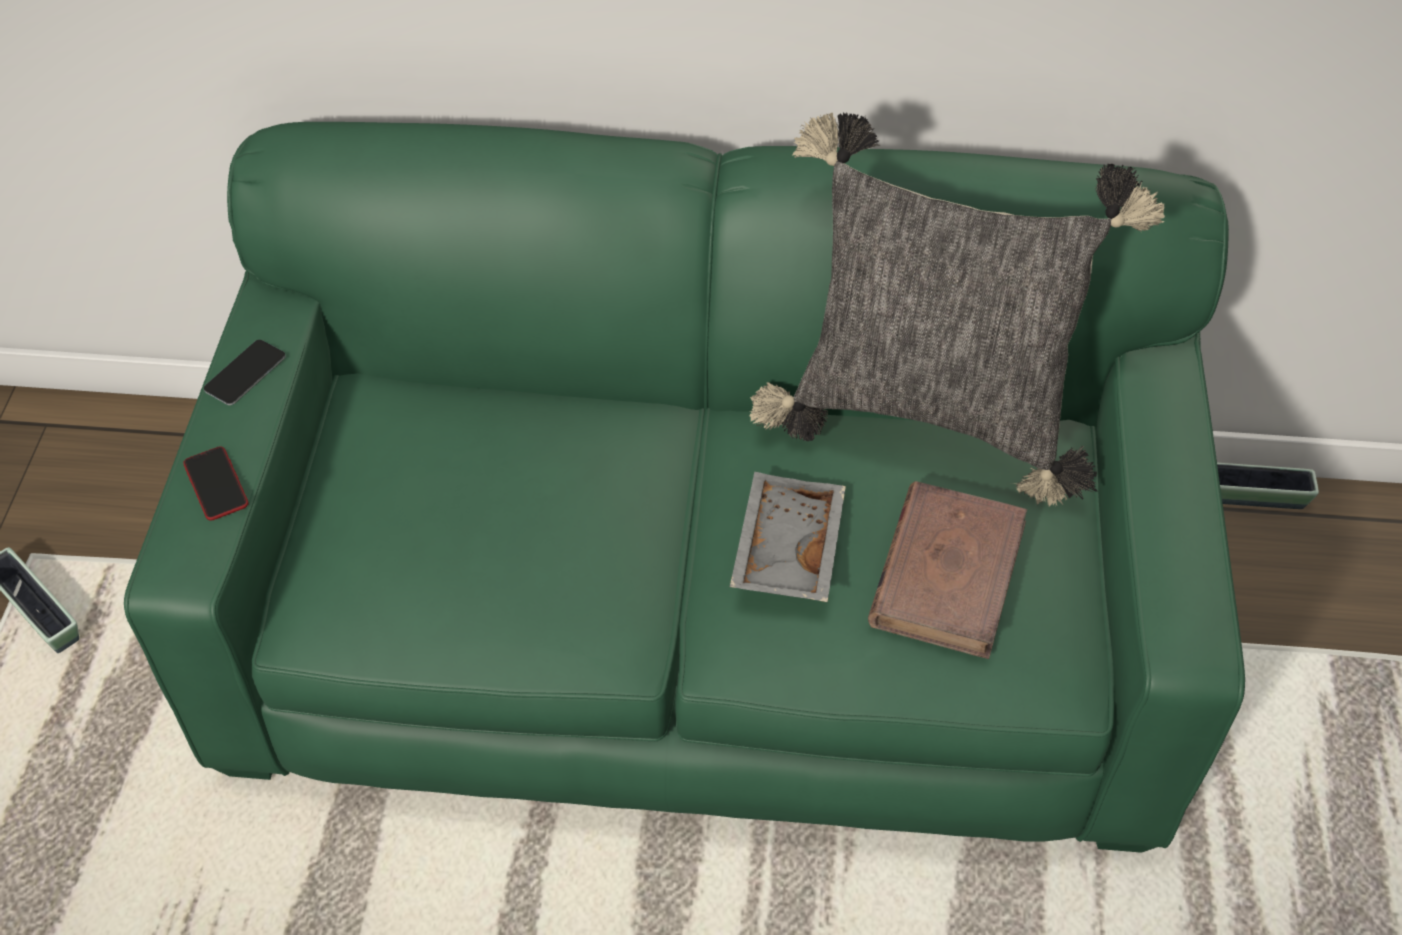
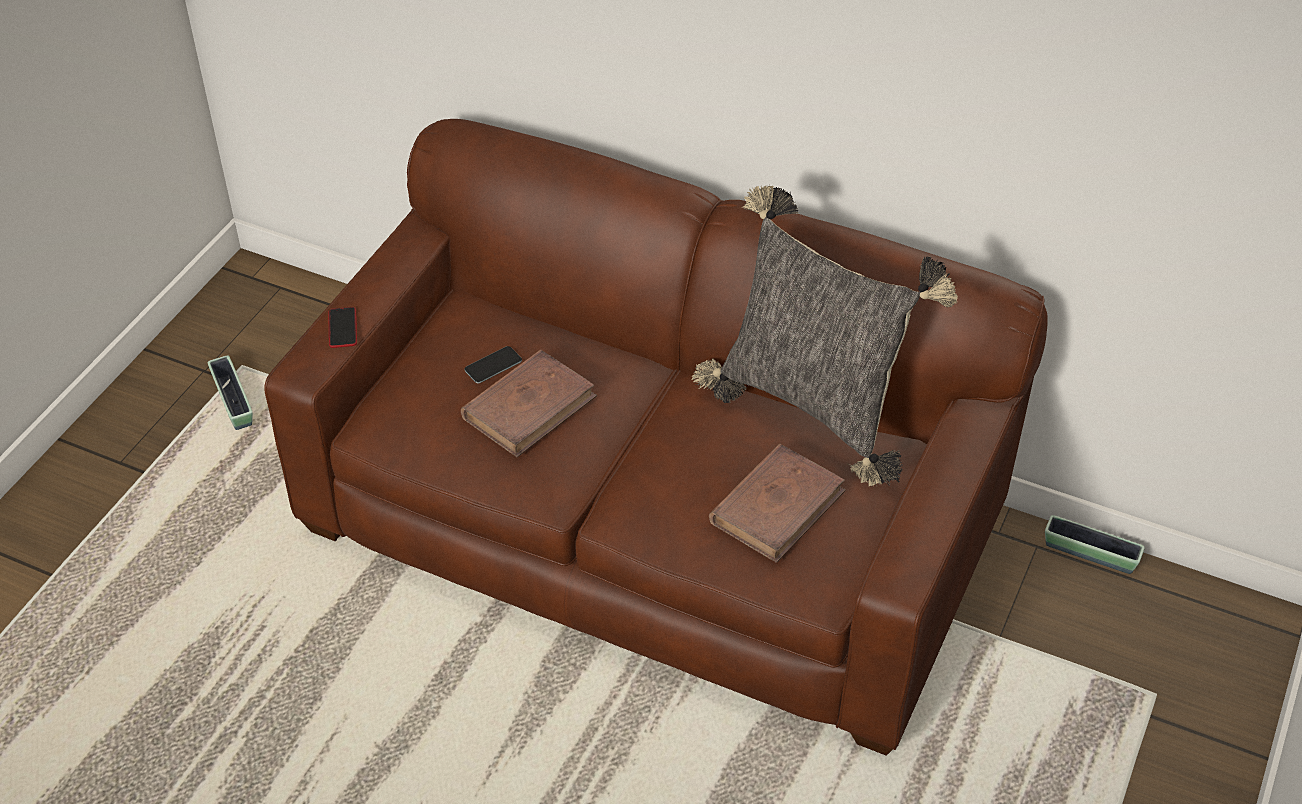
camera: 20 degrees right, 5 degrees down
(245, 373) = (386, 268): phone -> phone (493, 365)
(534, 524) = (529, 407): none -> brown book
(698, 629) = (649, 530): green sofa -> brown sofa
(784, 549) = (679, 464): grey tray -> none

